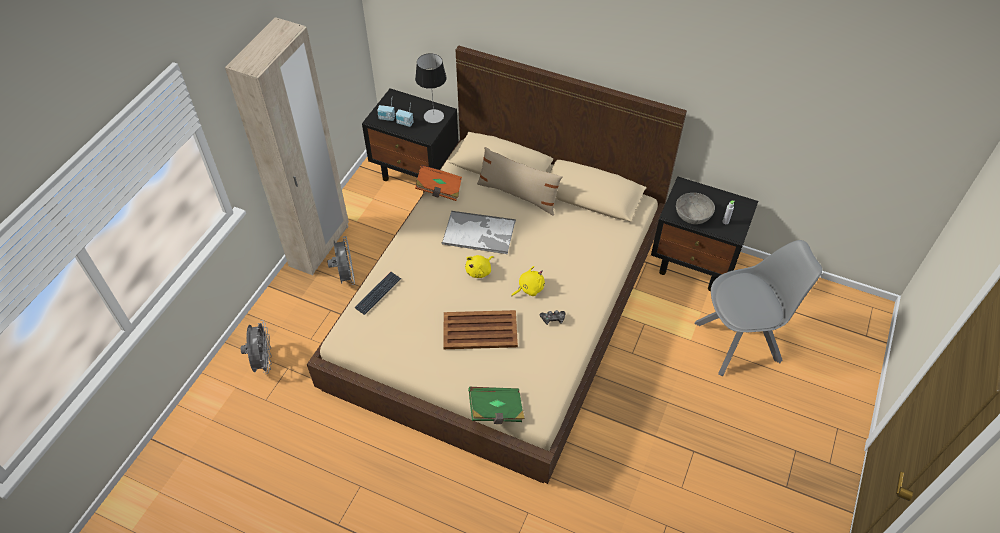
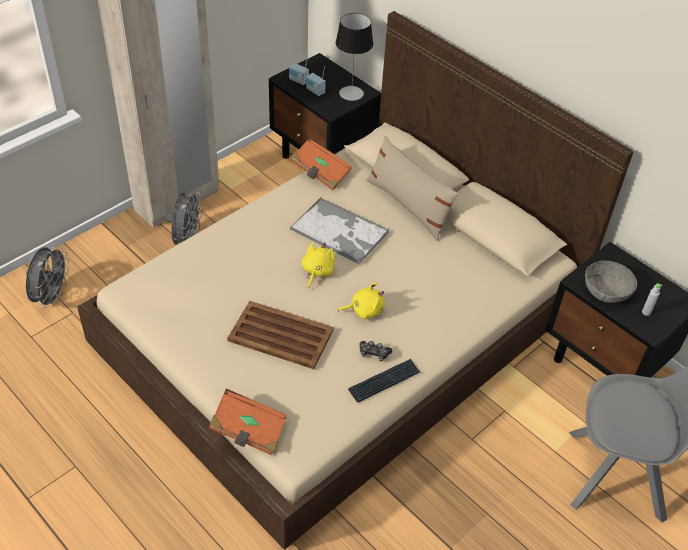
camera: 20 degrees right, 5 degrees down
(378, 293) = (190, 257): keyboard -> keyboard (384, 381)
(479, 271) = (317, 271): yellow plush toy -> yellow plush toy turned 135 degrees clockwise
(496, 411) = (248, 431): green book -> orange book

